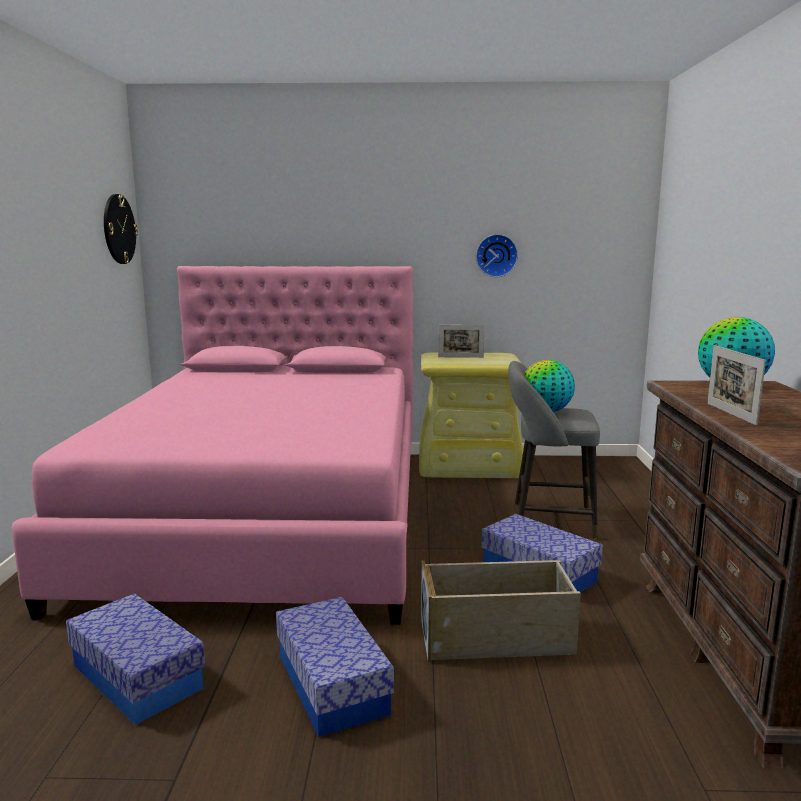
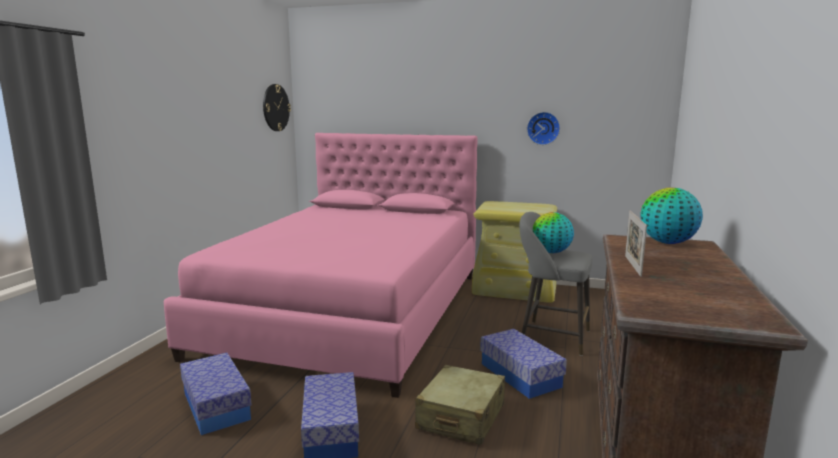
camera: 15 degrees right, 0 degrees up
(460, 357) = (509, 206): picture frame -> none
(496, 637) = (461, 417): beige storage box -> beige suitcase

